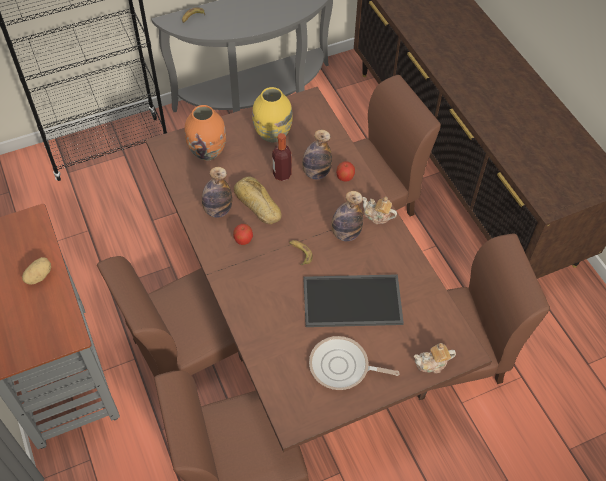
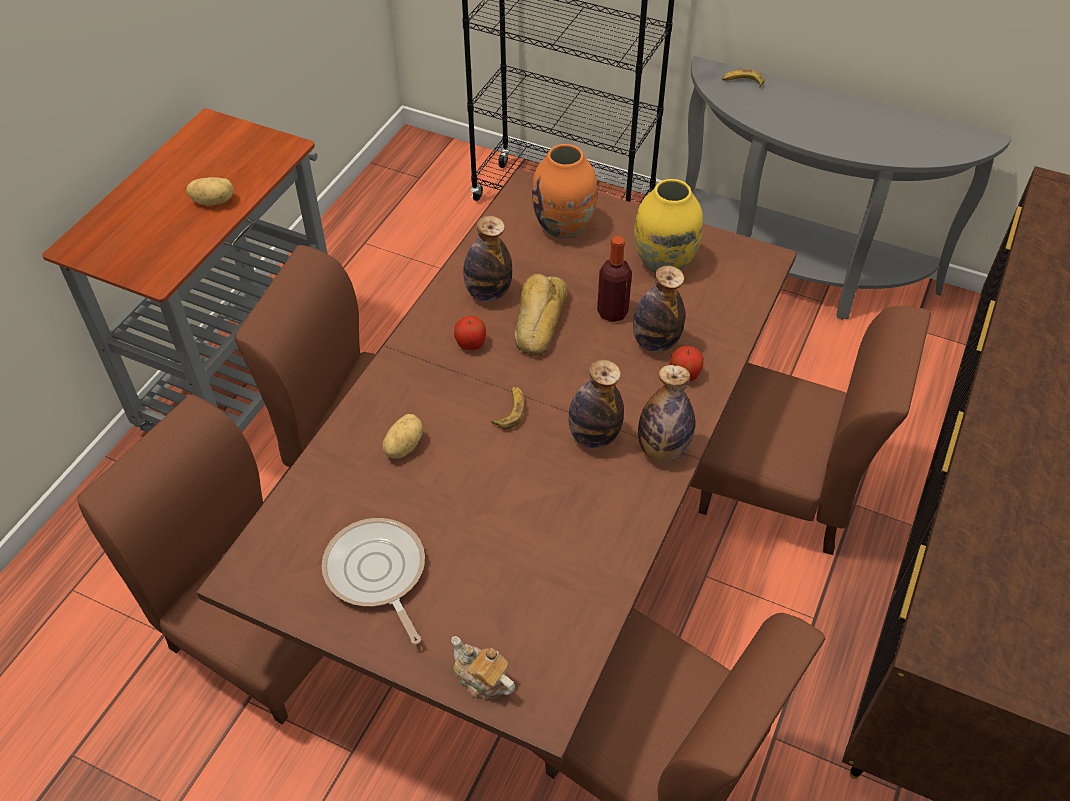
camera: 50 degrees right, 5 degrees down
(278, 308) = (403, 446): none -> potato
(351, 302) = (489, 515): tray -> none
(377, 216) = (662, 450): teapot -> bottle

